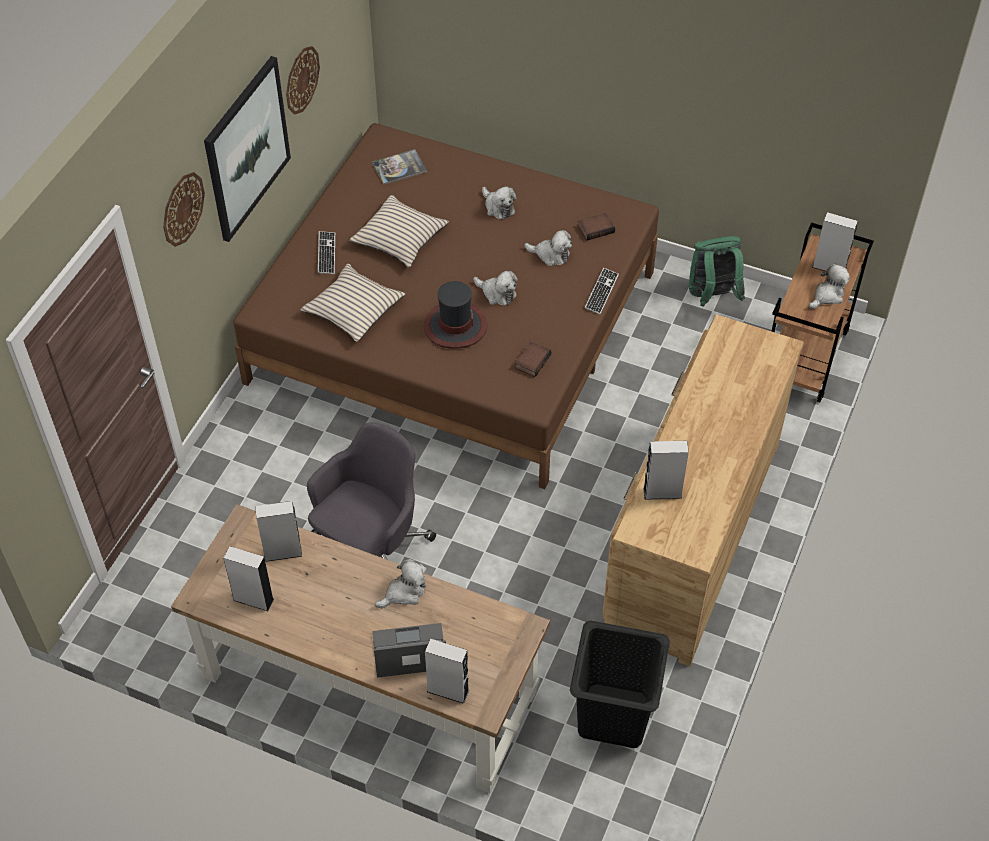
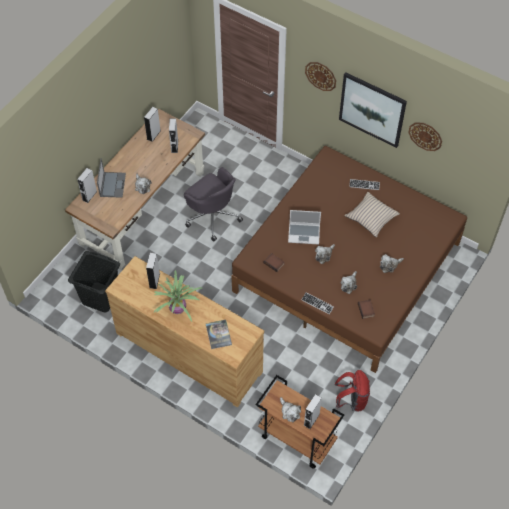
camera: 100 degrees right, 5 degrees up
(353, 309) = (323, 192): beige pillow -> none
(399, 168) = (426, 223): book -> book (218, 334)
(455, 326) = (304, 233): hat -> laptop
(712, 296) = (352, 400): green backpack -> red backpack
(715, 444) = (177, 309): none -> potted plant

